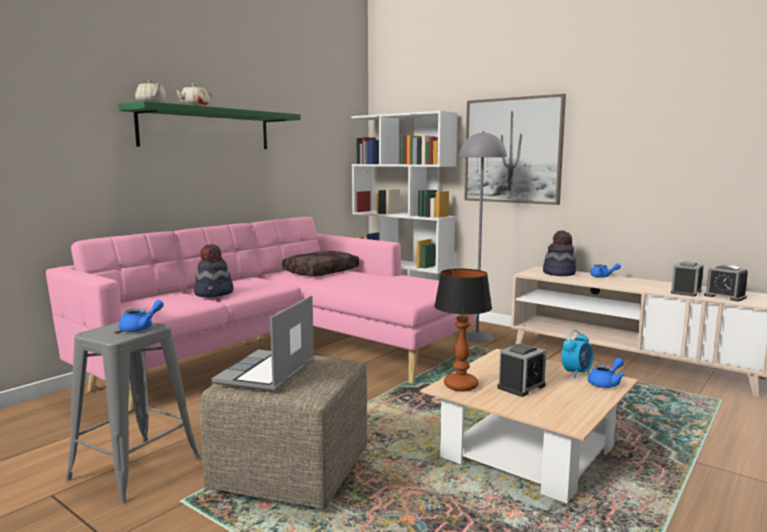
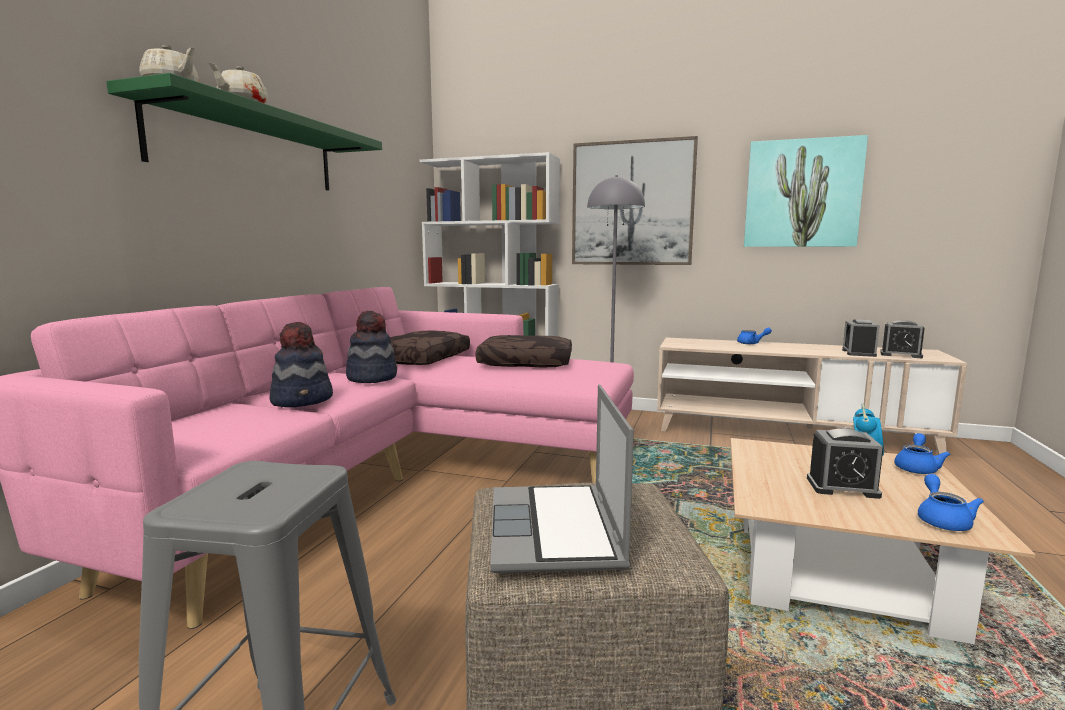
camera: 20 degrees left, 0 degrees up
(141, 328) = (292, 480): blue teapot -> blue teapot (942, 520)
(386, 280) = (524, 363): none -> brown pillow
(461, 385) = (775, 498): table lamp -> none
(521, 386) = (842, 487): alarm clock -> alarm clock turned 75 degrees clockwise
(559, 273) = (703, 342): hat -> hat (372, 378)
(655, 144) = (802, 193): none -> picture

